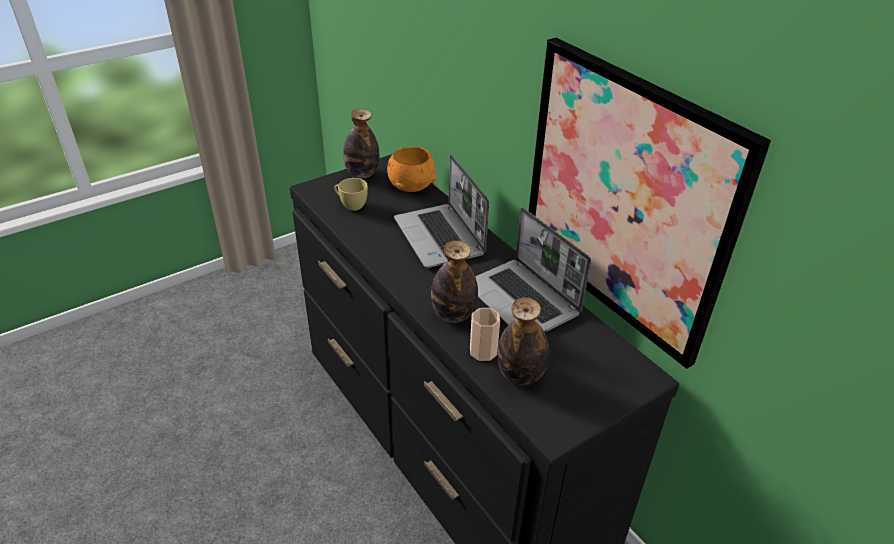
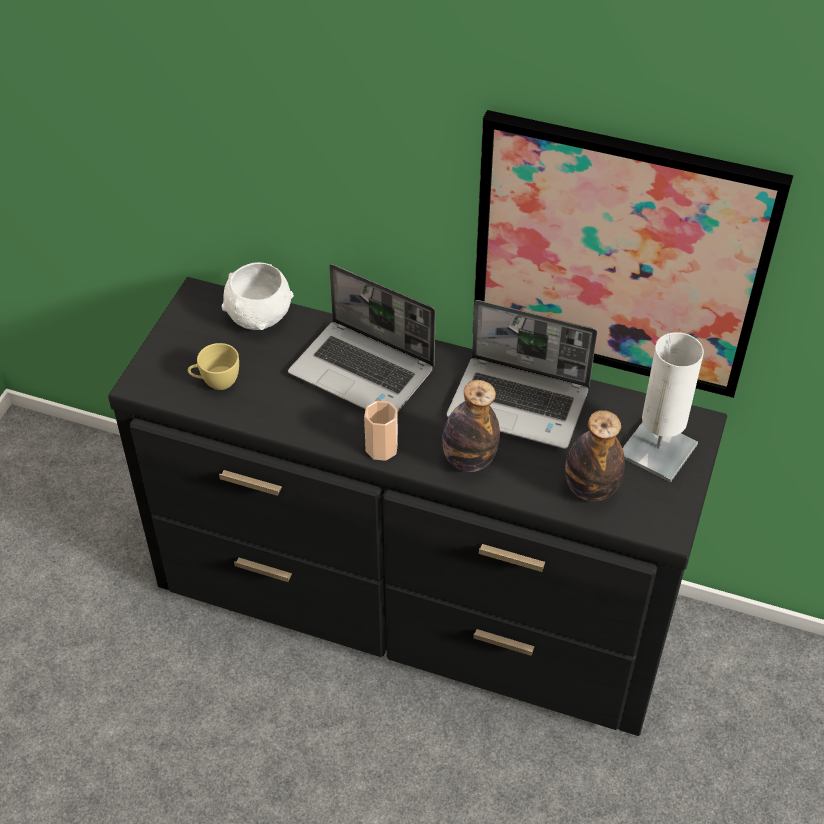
camera: 35 degrees left, 10 degrees up
(362, 174) = (181, 329): bottle -> none
(410, 186) = (258, 317): orange bowl -> white bowl
(483, 351) = (535, 484): cup -> cup (381, 448)
(597, 378) = (657, 450): none -> white table lamp

